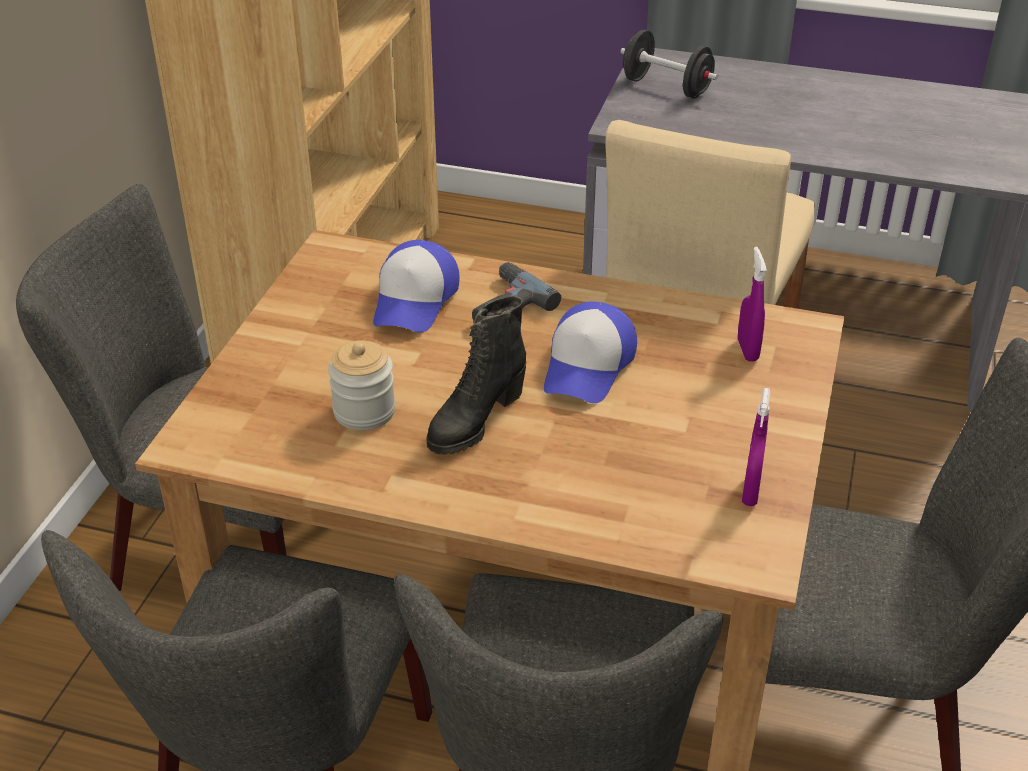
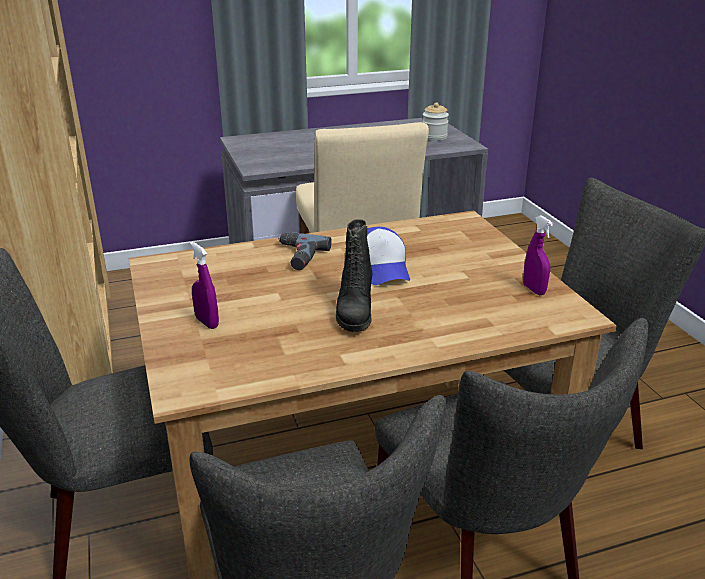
camera: 35 degrees left, 10 degrees down
(364, 411) = (281, 331): jar -> jar (434, 137)
(415, 300) = (242, 270): cap -> none
(666, 87) = (261, 149): black dumbbell -> none
(747, 350) = (450, 236): purple spray bottle -> purple spray bottle (207, 322)

